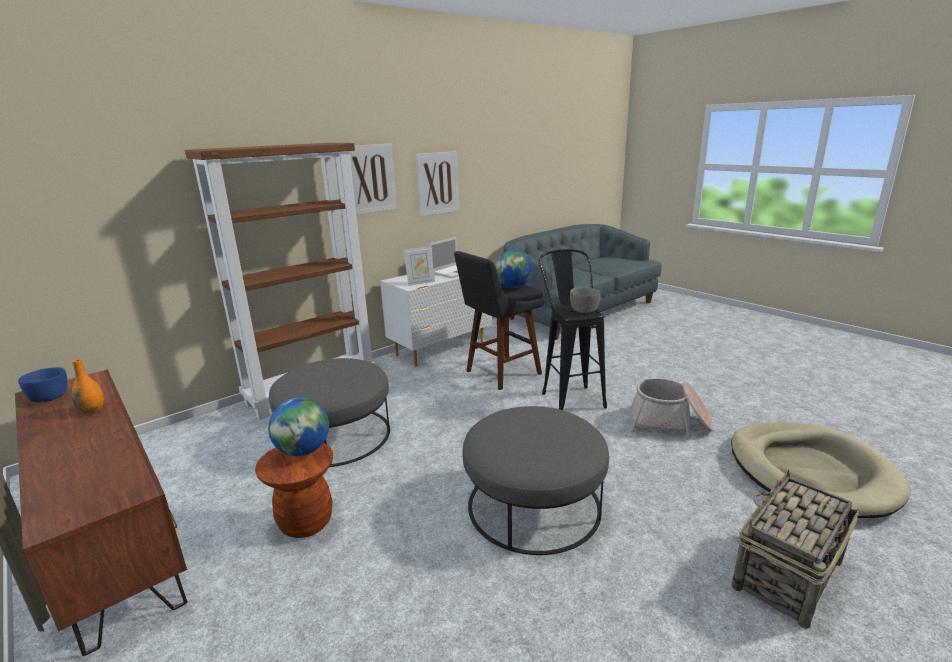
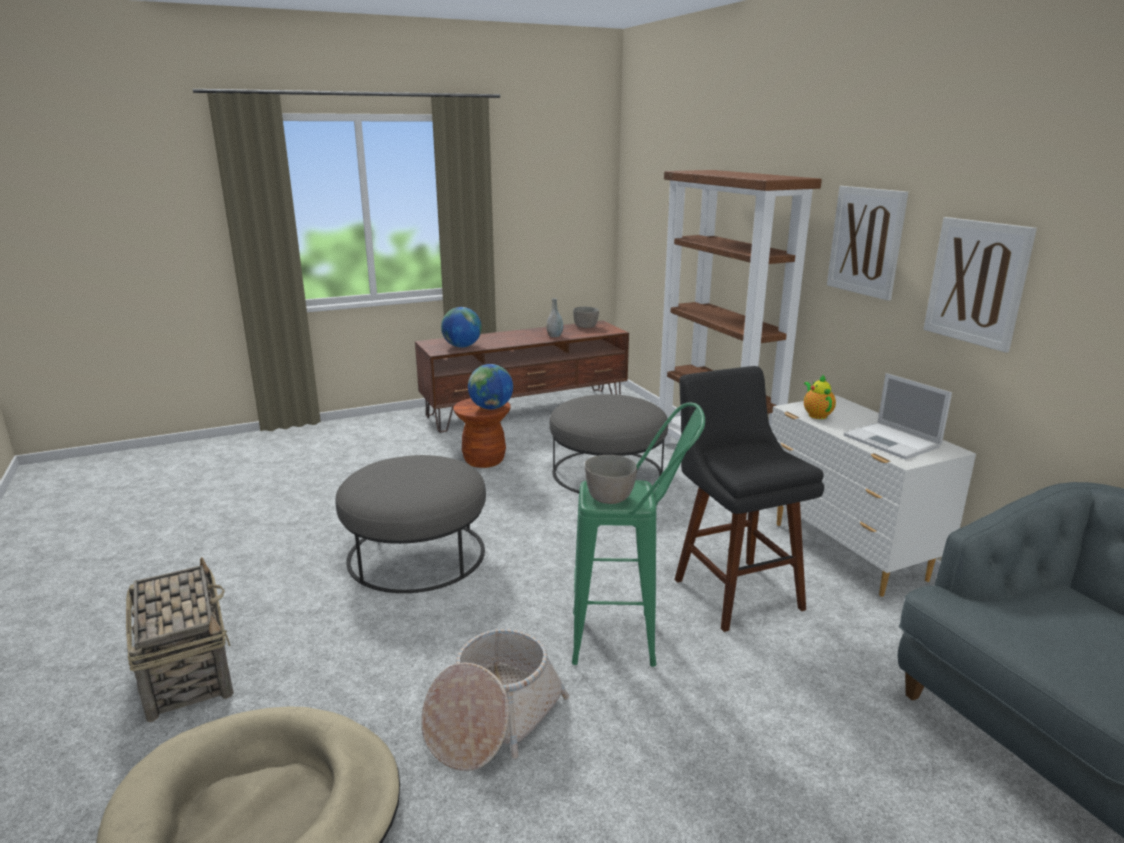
camera: 105 degrees right, 0 degrees up
(50, 398) = (586, 327): blue bowl -> grey bowl
(92, 411) = (554, 336): orange vase -> grey vase
(420, 283) = (816, 415): picture frame -> teapot
(513, 287) = (750, 461): globe -> globe (462, 346)
(569, 396) = (630, 639): black stool -> green stool

